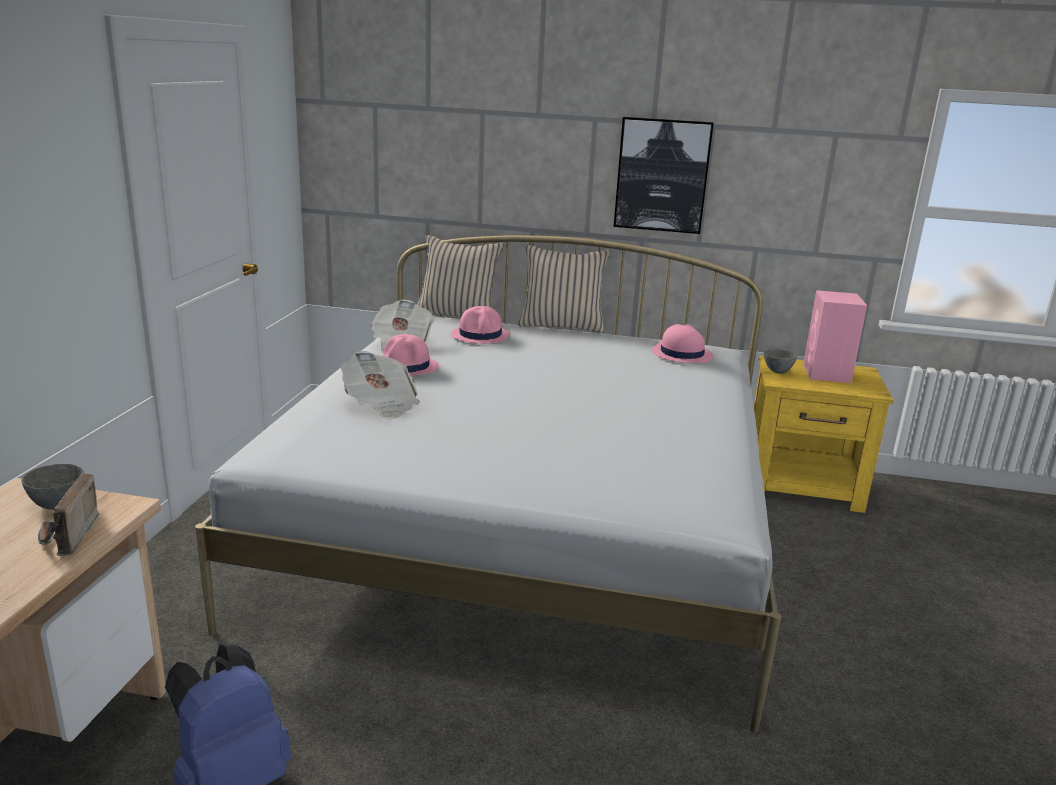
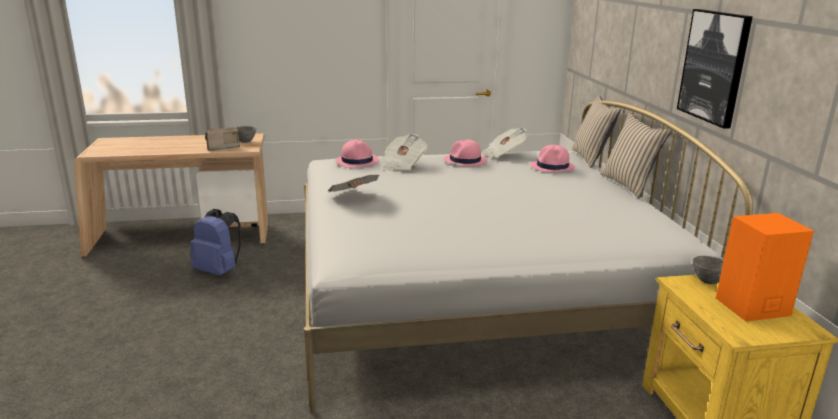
camera: 70 degrees right, 0 degrees up
(496, 463) = (353, 197): none -> newspaper
(681, 354) = (629, 224): pink hat -> pink hat (357, 161)
(826, 374) = (751, 307): pink speaker -> orange speaker

